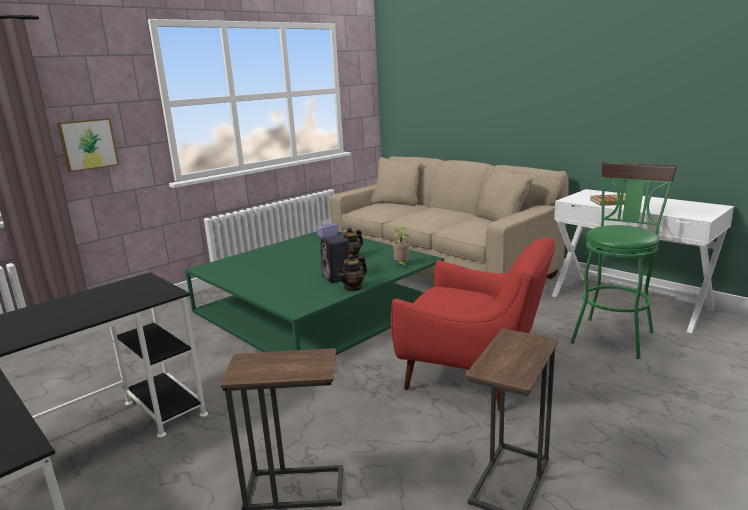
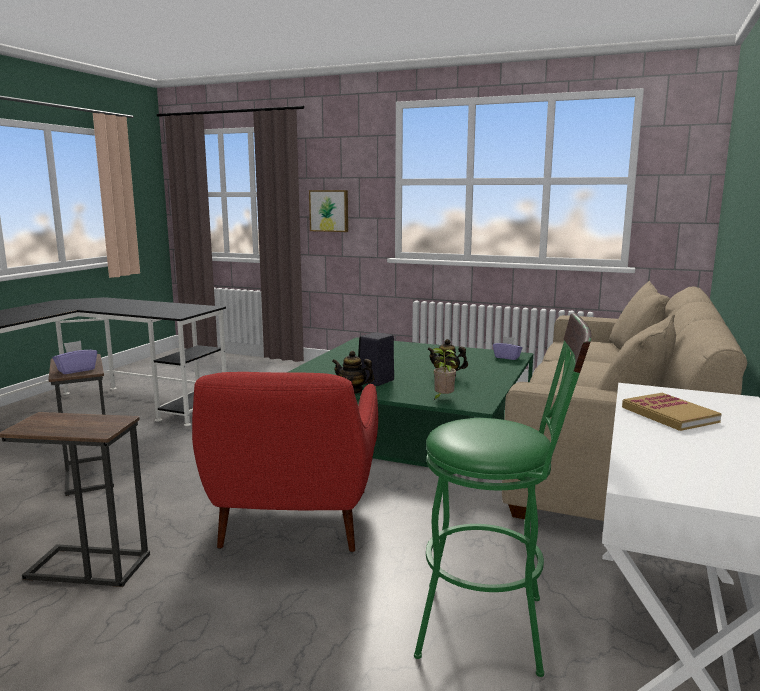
camera: 65 degrees right, 5 degrees down
(307, 363) = (76, 370): none -> purple tissue box

